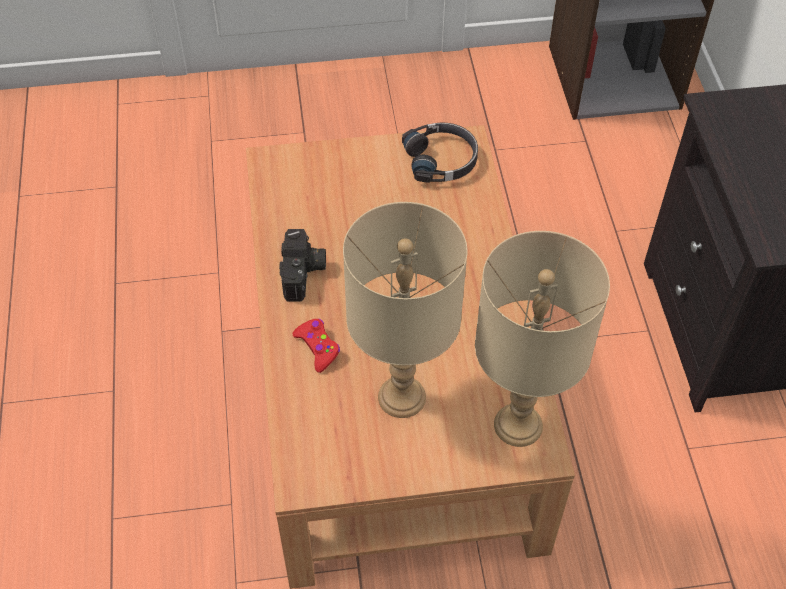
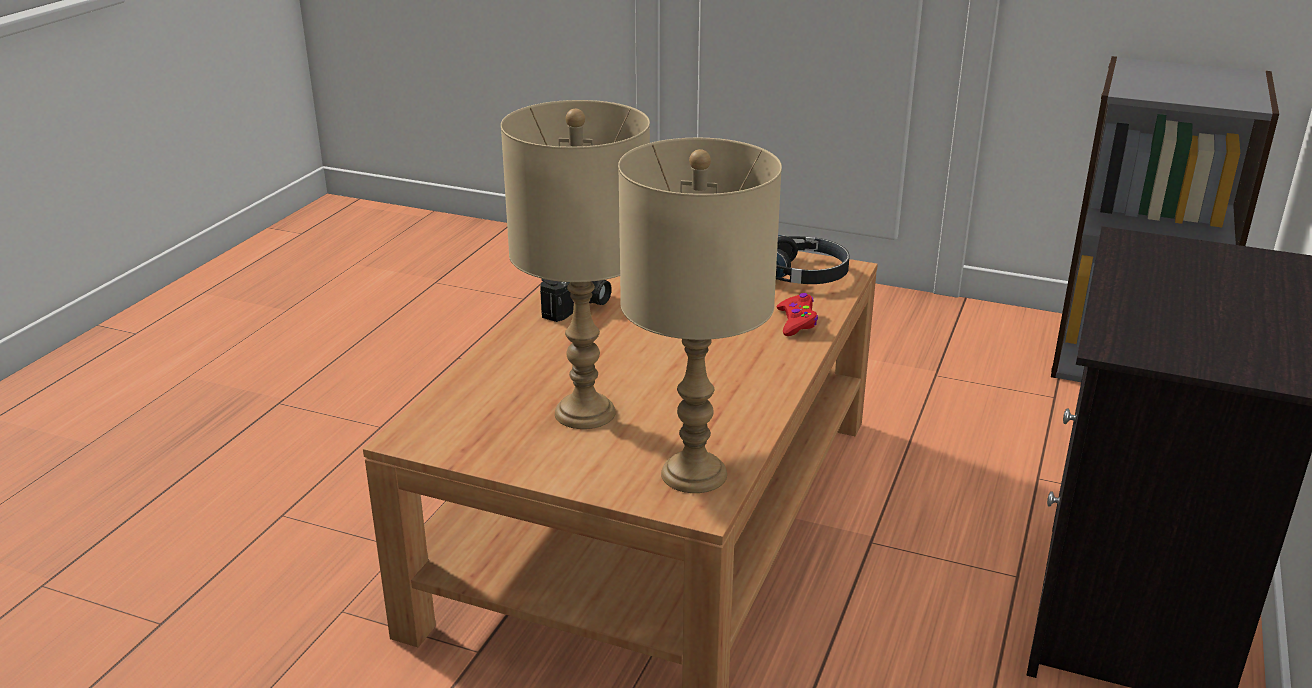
camera: 30 degrees right, 25 degrees down
(318, 347) = (537, 354): red game controller -> red game controller (797, 322)

